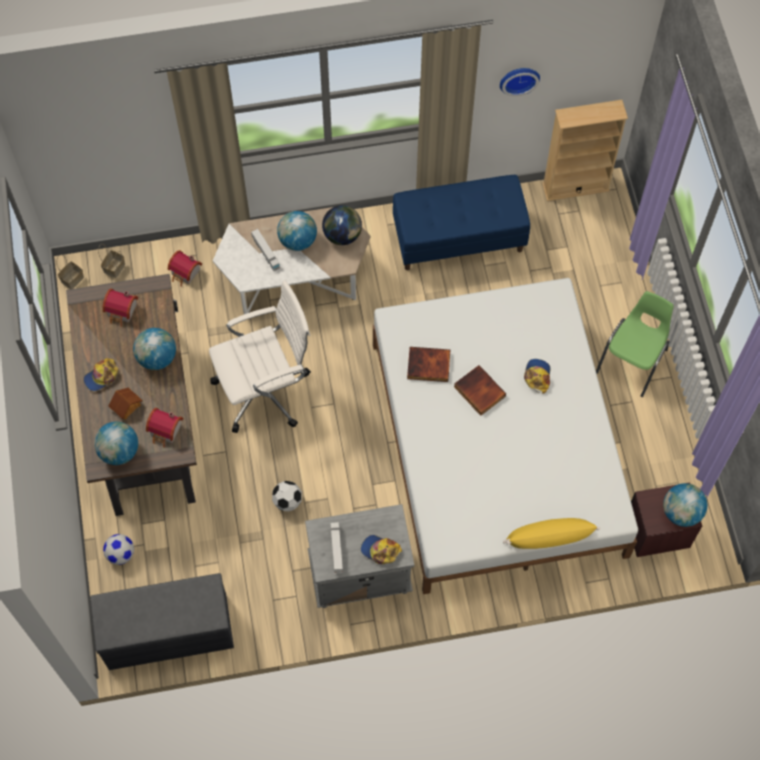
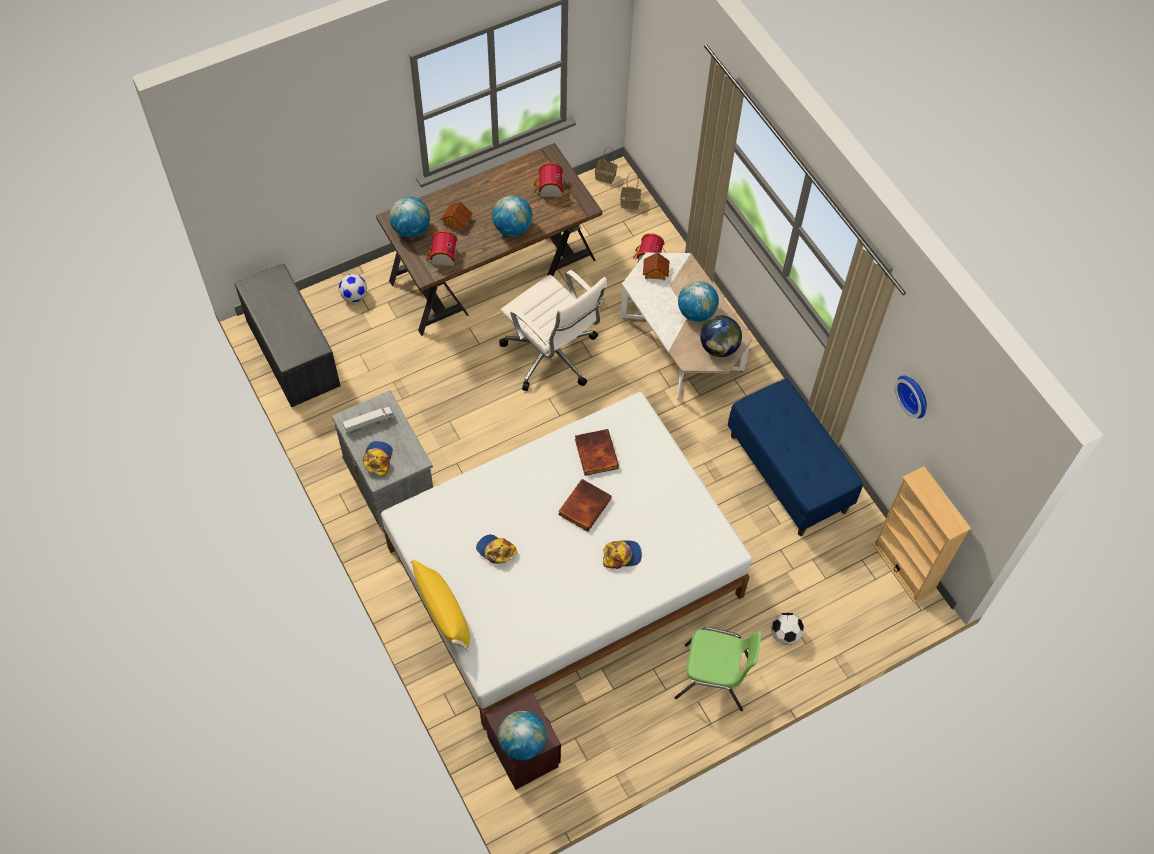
camera: 70 degrees right, 5 degrees down
(102, 376) = (479, 194): cap -> cap (496, 551)
(238, 259) = (655, 272): none -> toy house
(266, 252) = (672, 291): toy truck -> none
(287, 501) = (446, 407): football -> football (785, 634)

